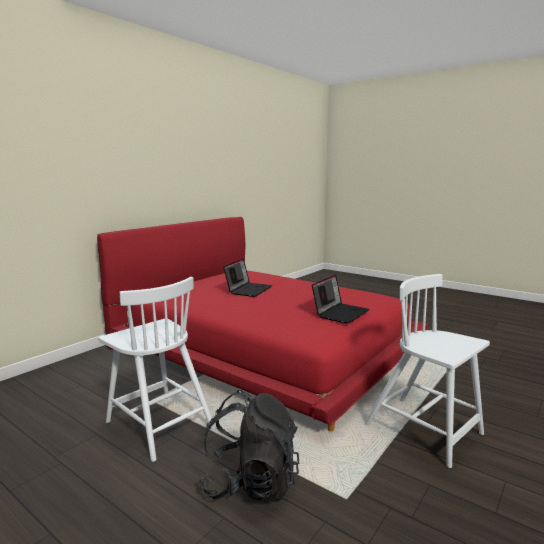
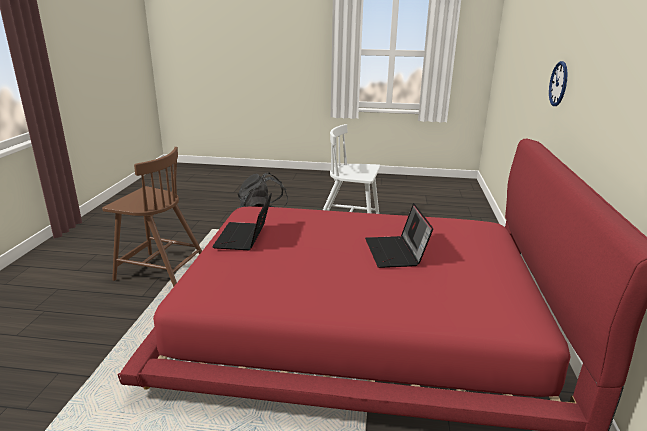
camera: 150 degrees right, 10 degrees up
(84, 187) = (558, 84): none -> wall clock
(425, 430) = (160, 272): white chair -> brown chair

